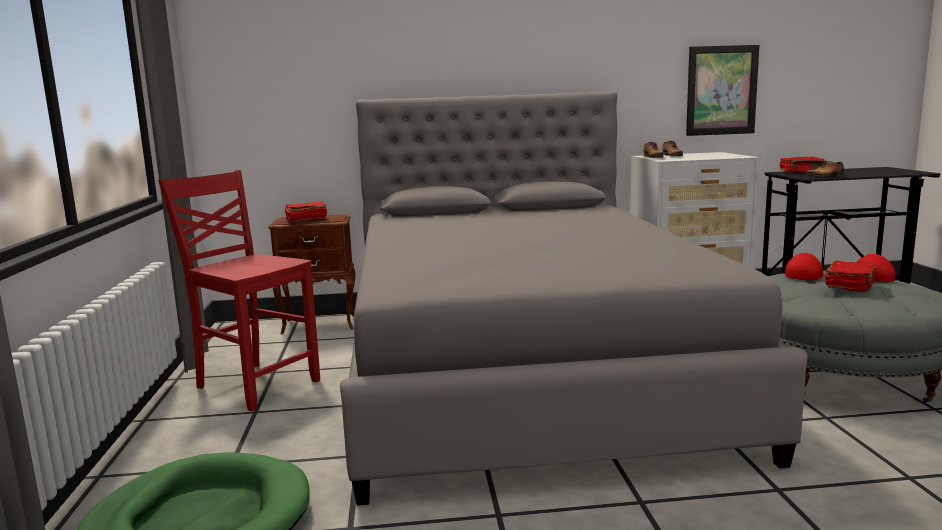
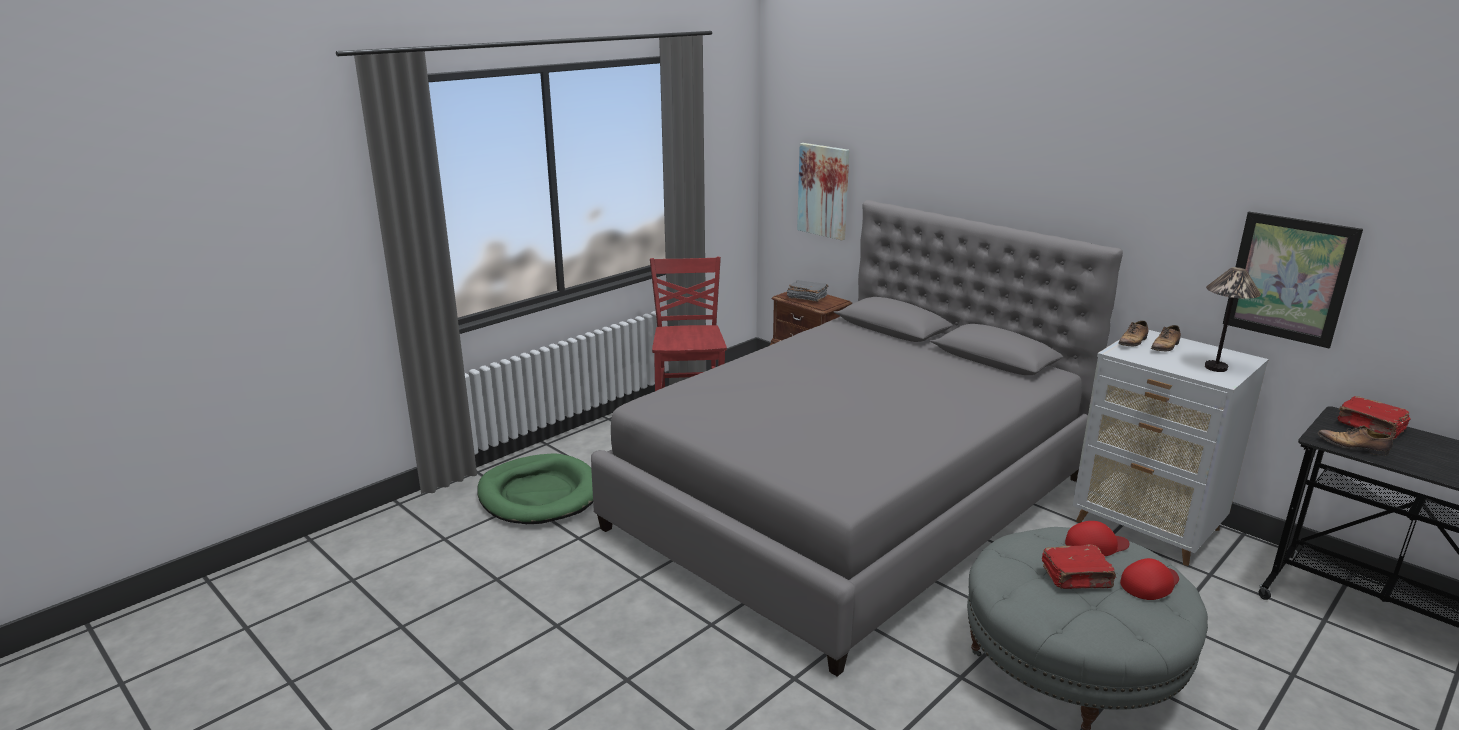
camera: 50 degrees right, 10 degrees up
(289, 106) = (824, 191): none -> picture
(306, 219) = (806, 297): red book -> grey book
(721, 155) = (1215, 367): none -> table lamp

